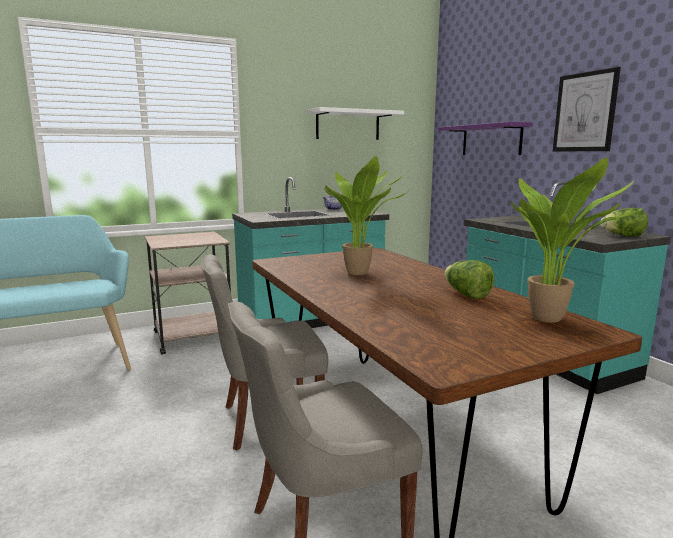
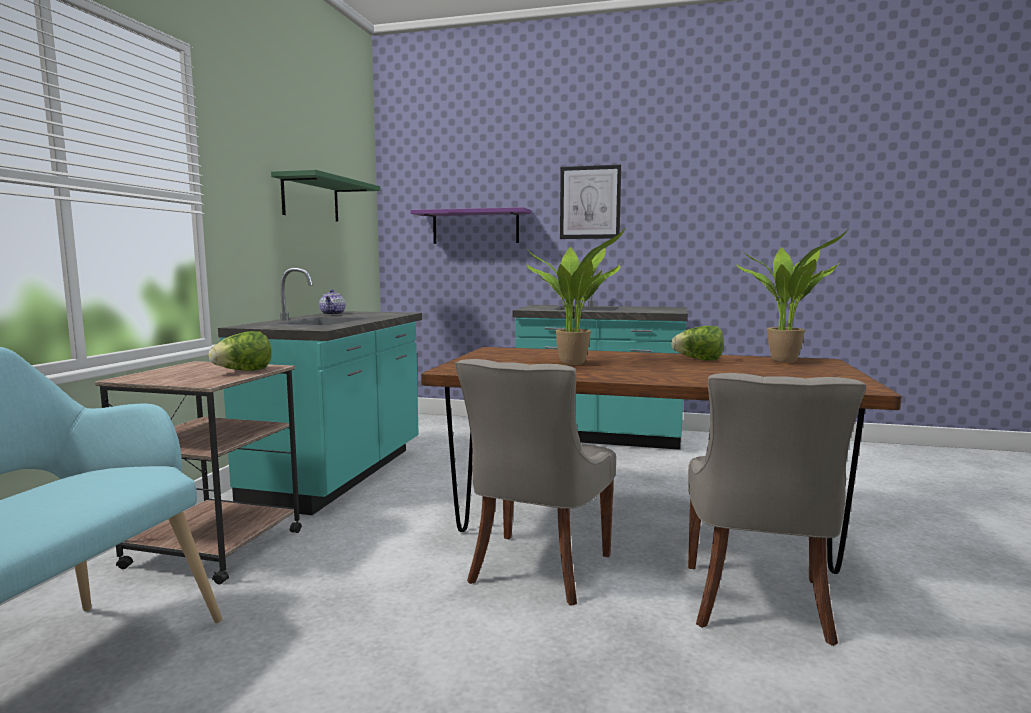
camera: 50 degrees left, 5 degrees down
(348, 125) = (311, 199): white shelf -> green shelf
(622, 236) = (667, 309): lettuce -> lettuce (243, 371)

